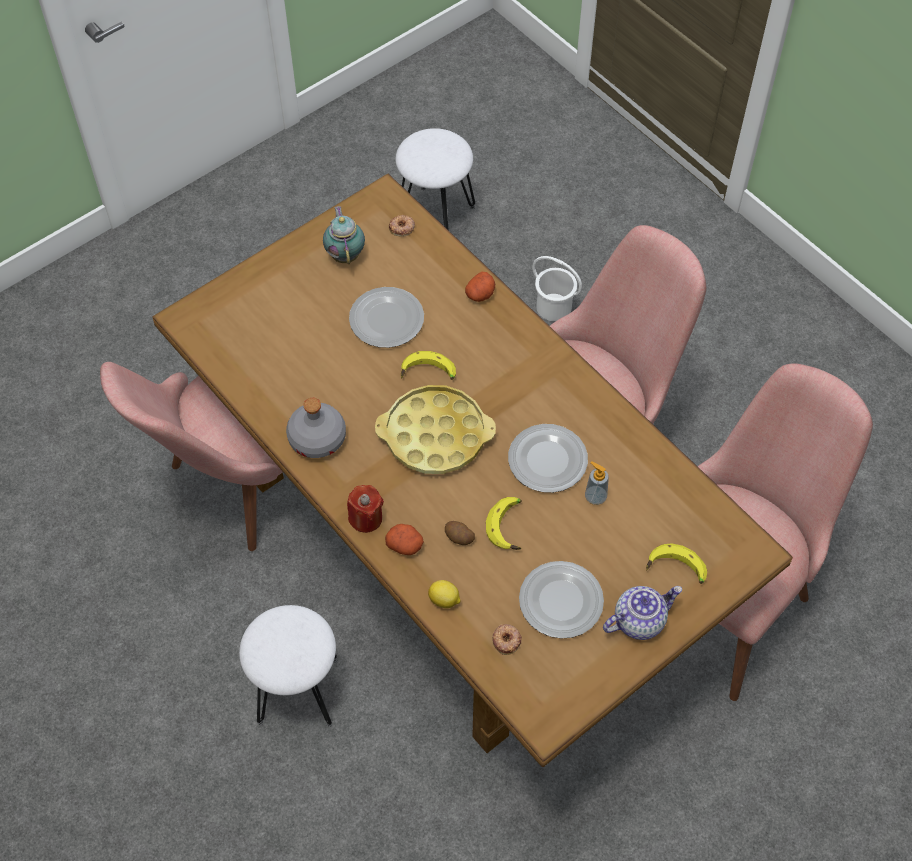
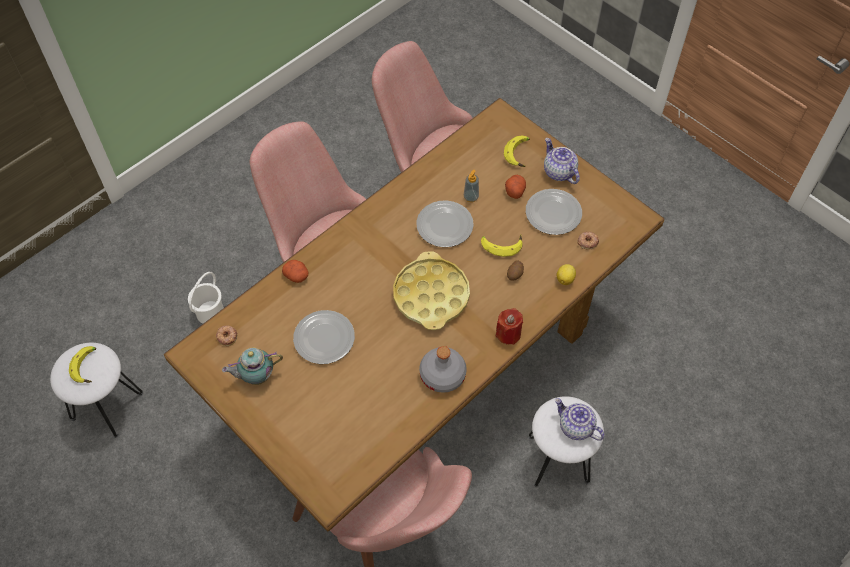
camera: 95 degrees left, 0 degrees up
(283, 652) = (575, 427): none -> teapot
(405, 544) = (526, 306): potato -> potato (514, 190)
(428, 374) = (376, 305): banana -> banana (87, 367)

